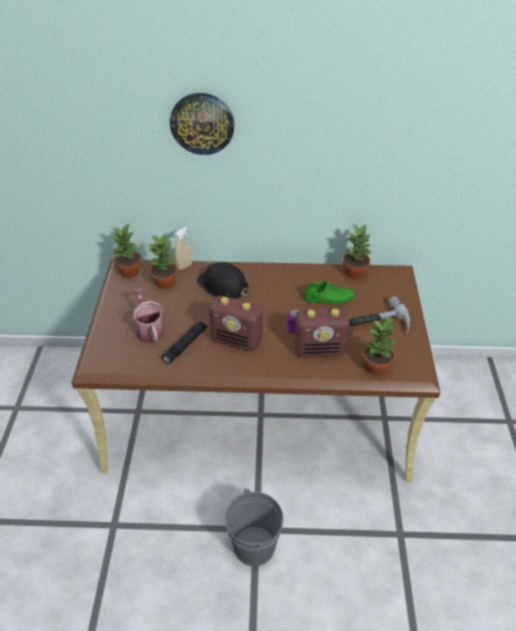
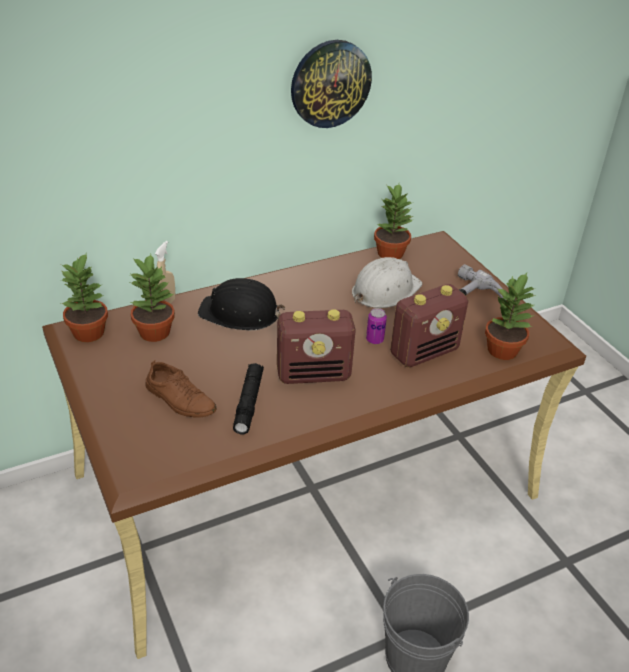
camera: 30 degrees left, 5 degrees down
(149, 329) = (180, 399): watering can -> brown shoe
(202, 123) = (177, 75): wall clock -> wall clock (330, 83)
(328, 298) = (385, 290): green shoe -> white hard hat

